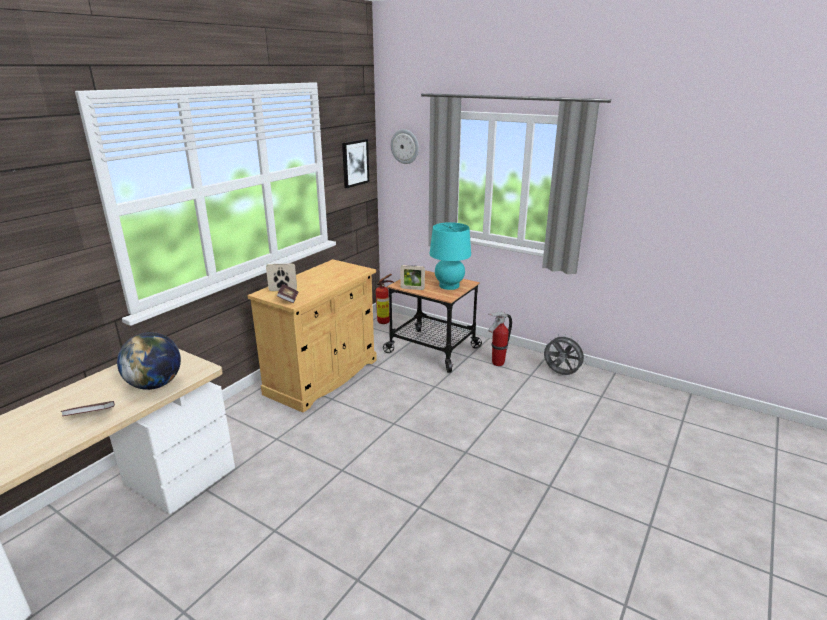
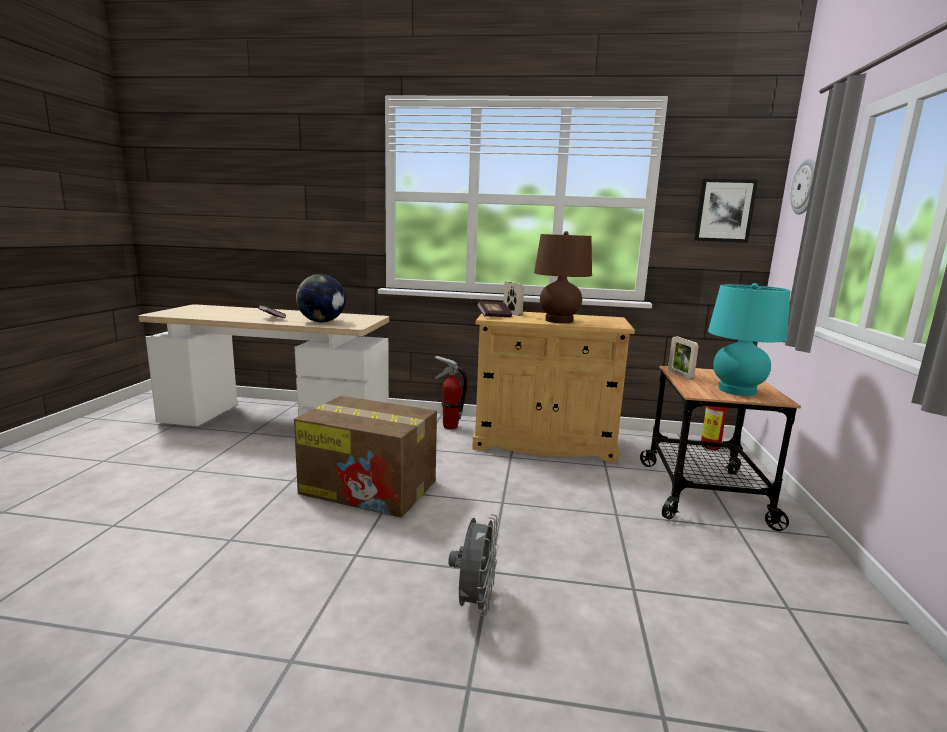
camera: 65 degrees right, 10 degrees down
(326, 482) = (370, 487): none -> cardboard box
(328, 282) = (559, 321): none -> brown table lamp
(497, 363) = (764, 560): fire extinguisher -> fire extinguisher (449, 426)
(560, 374) = (860, 654): grey fan -> grey fan (474, 602)

